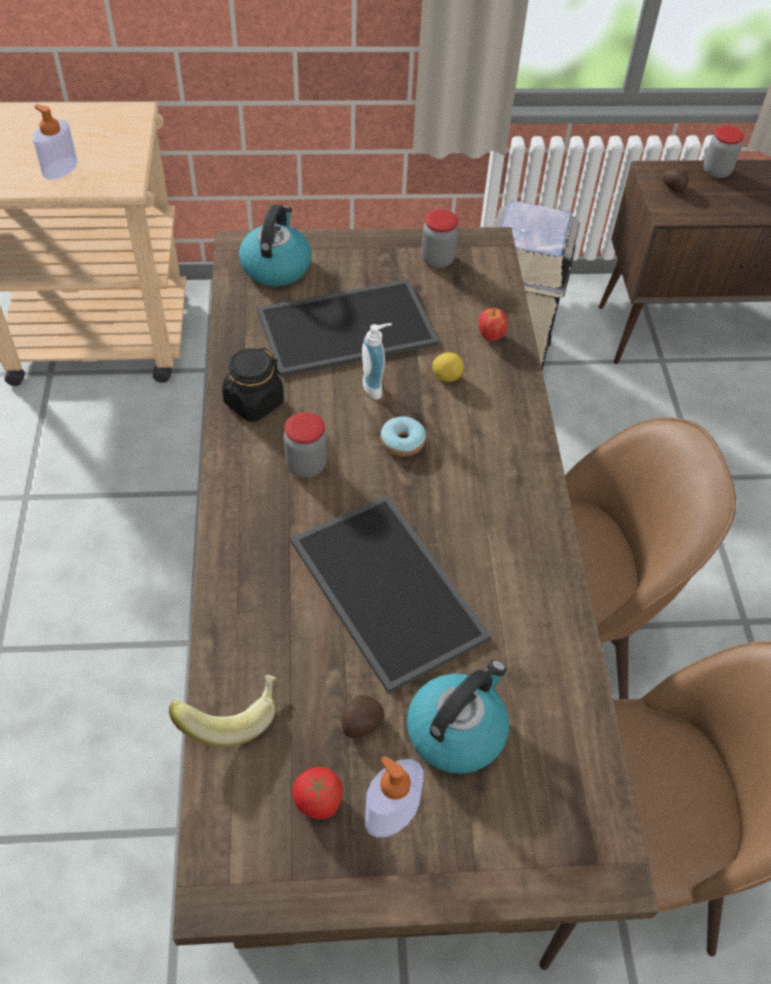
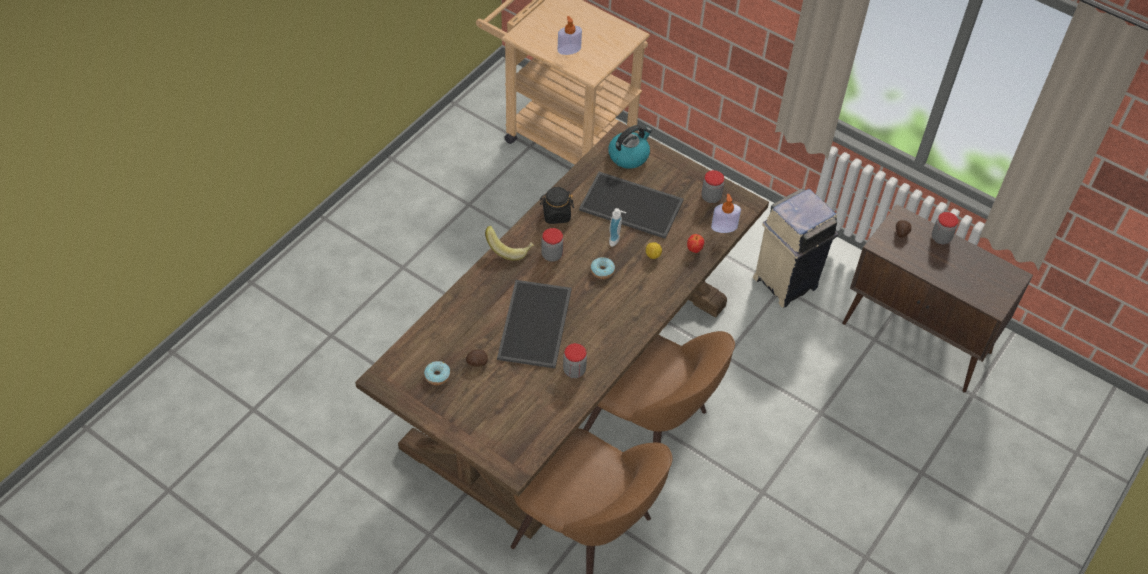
camera: 40 degrees right, 0 degrees up
(230, 715) = (434, 328): banana -> banana (509, 248)
(317, 802) = (437, 376): tomato -> donut
(392, 810) = (459, 397): soap dispenser -> soap dispenser (724, 227)
(456, 730) = (509, 389): kettle -> none
(521, 622) = (574, 370): none -> jar

